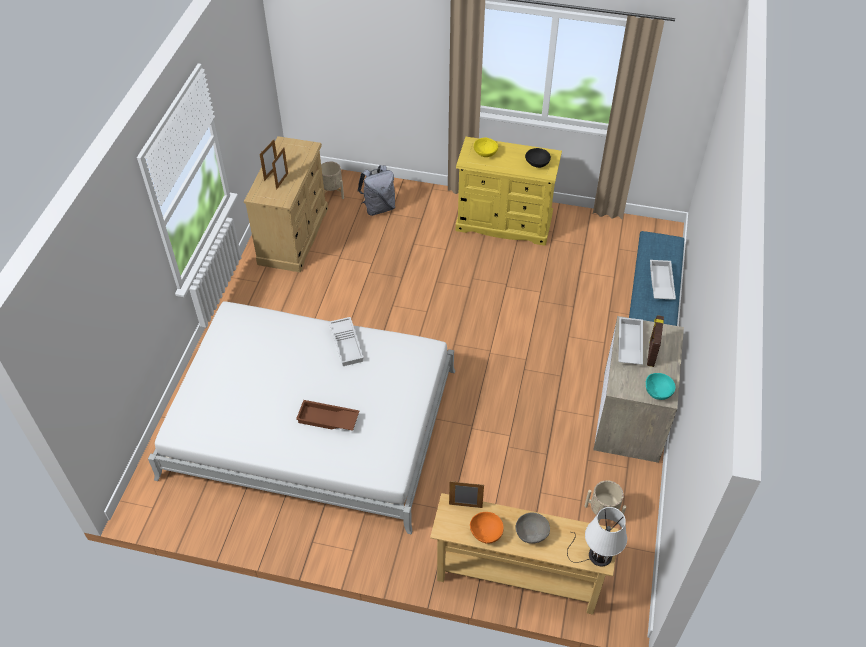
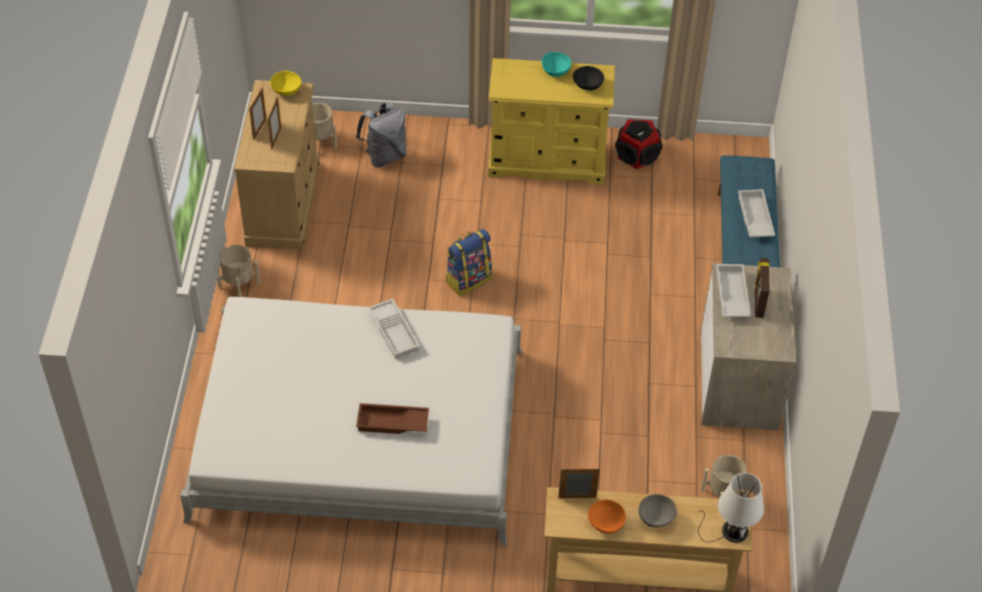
camera: 10 degrees left, 0 degrees up
(245, 294) = (239, 285): none -> beige planter
(424, 309) = (468, 279): none -> backpack
(485, 153) = (521, 78): yellow bowl -> yellow bowl (286, 90)
(576, 226) = (637, 155): none -> speaker
(658, 393) = (772, 347): turquoise bowl -> turquoise bowl (555, 72)

